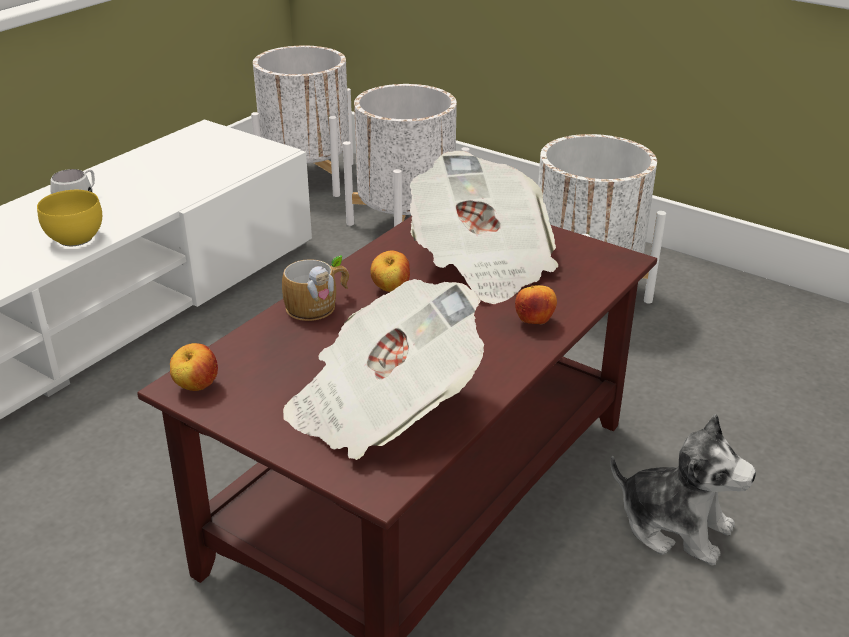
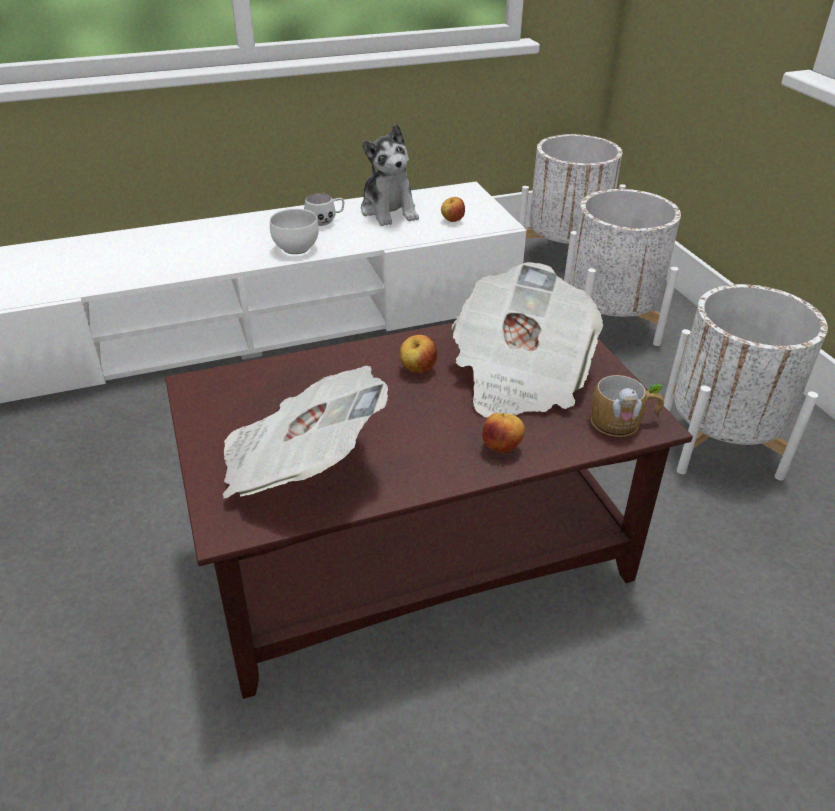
camera: 35 degrees right, 5 degrees up
(74, 240) = (294, 249): yellow bowl -> white bowl
(196, 387) = (201, 389): apple -> apple (452, 221)
(319, 305) = (351, 361): mug -> mug (624, 422)
(675, 526) = (601, 699): plush toy -> plush toy (389, 211)

